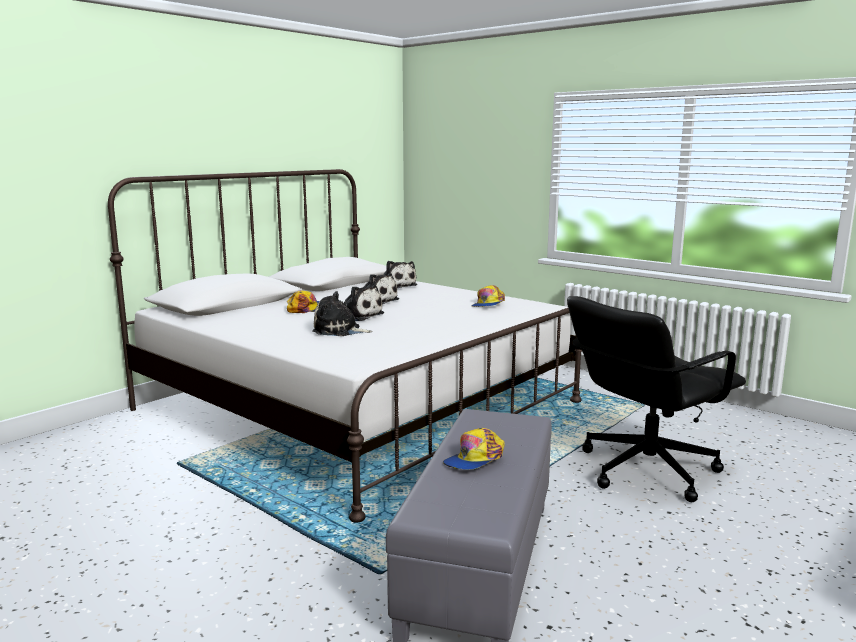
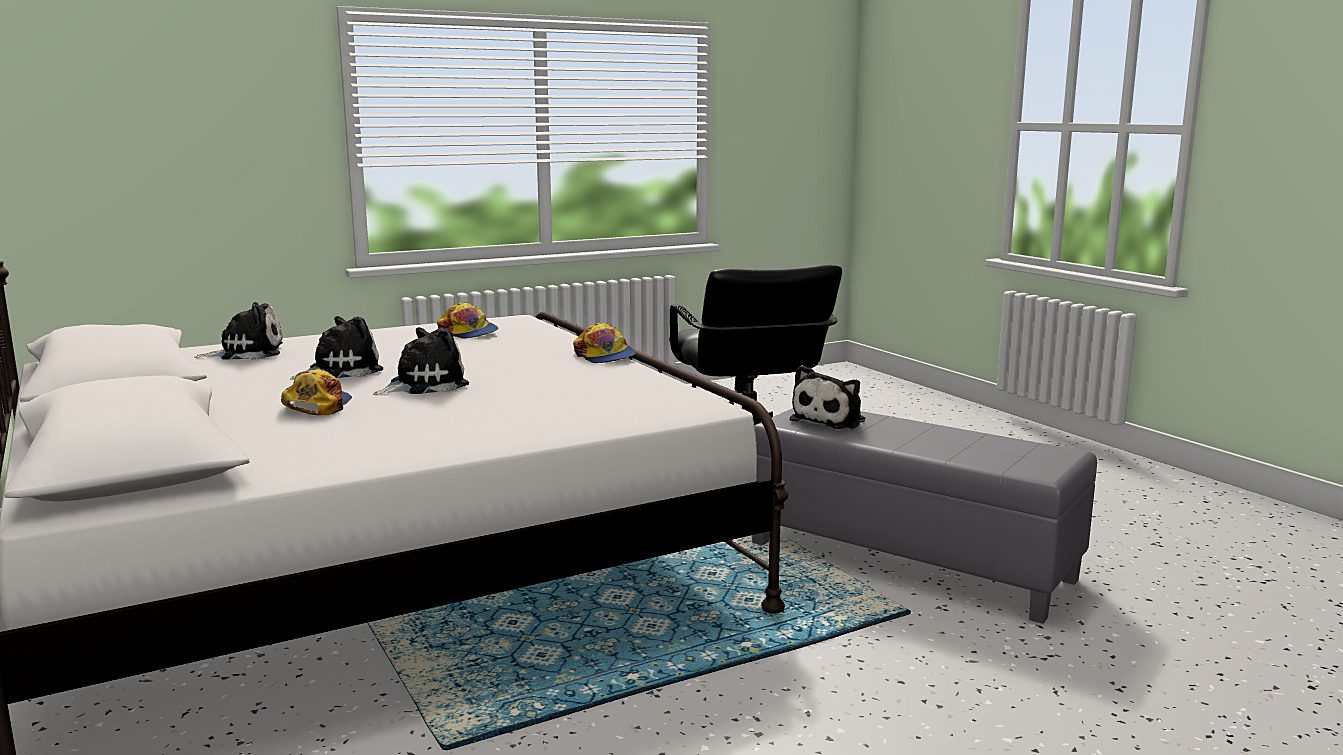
camera: 70 degrees left, 0 degrees up
(339, 331) = (504, 400): plush toy -> plush toy (830, 420)
(474, 460) = (914, 439): cap -> cap (604, 356)

